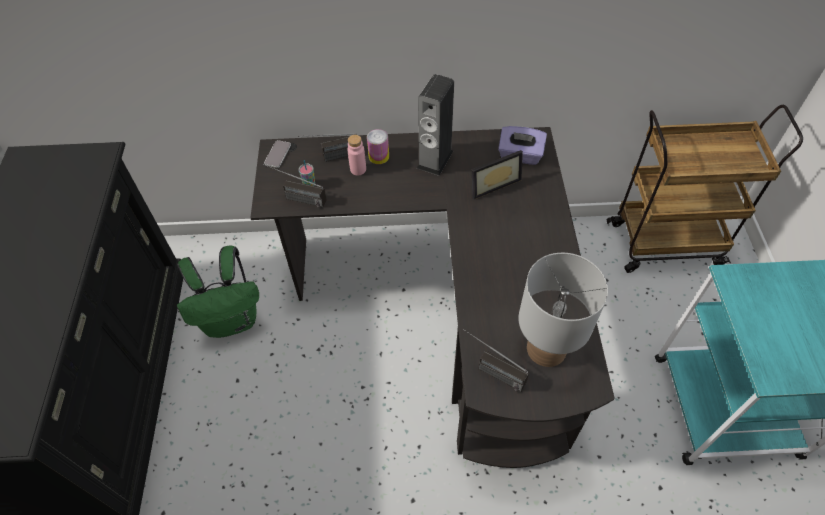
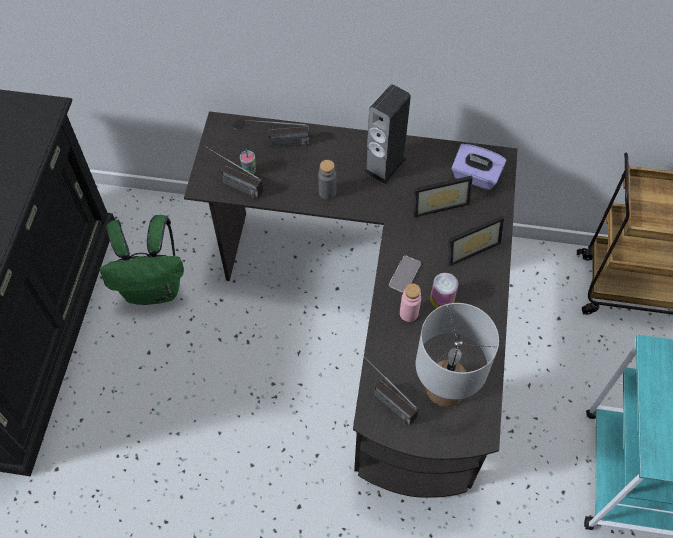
camera: 10 degrees right, 5 degrees up
(277, 154) = (223, 132): phone -> phone (404, 274)
(358, 169) = (302, 163): pink bottle -> pink bottle (409, 313)
(379, 156) = (327, 152): can -> can (442, 299)
(387, 191) = (327, 192): none -> grey bottle
(531, 216) = (469, 246): none -> picture frame

